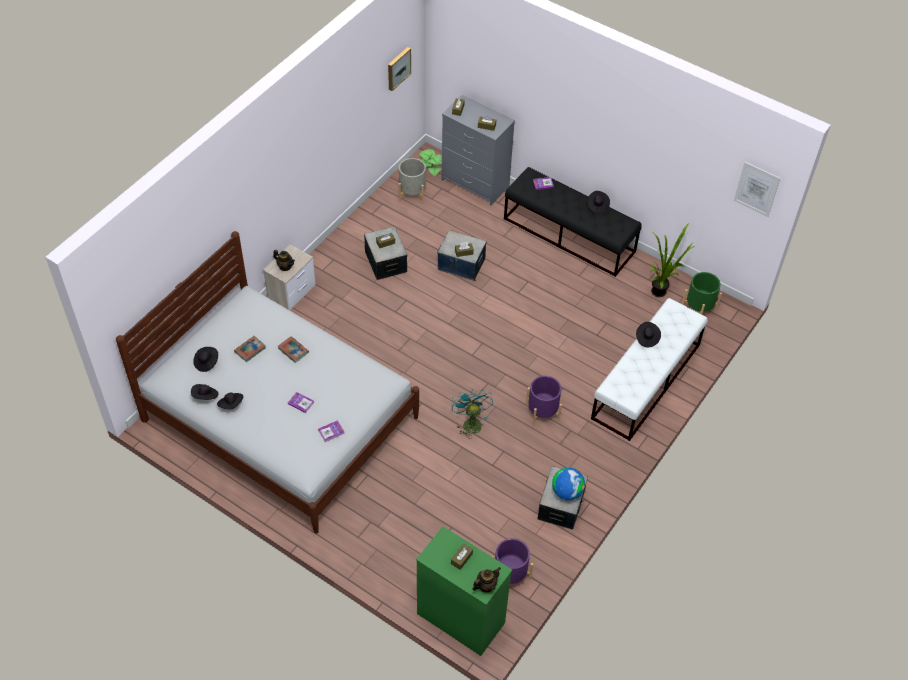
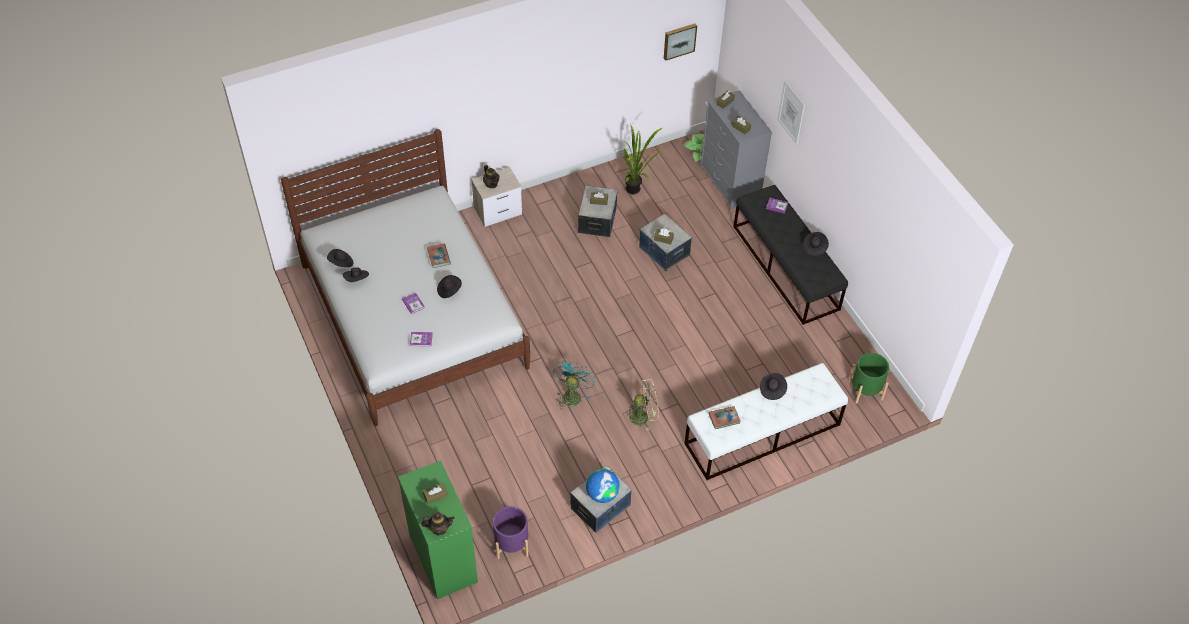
camera: 30 degrees right, 0 degrees up
(206, 362) = (362, 235): black hat -> black hat (449, 290)
(250, 350) = (404, 240): book -> book (724, 418)
(412, 193) = (664, 169): grey planter -> none
(542, 412) = (643, 416): purple planter -> green fan
(662, 291) = (839, 358): potted plant -> potted plant (636, 190)
(756, 189) = (939, 286): picture -> picture (791, 112)

